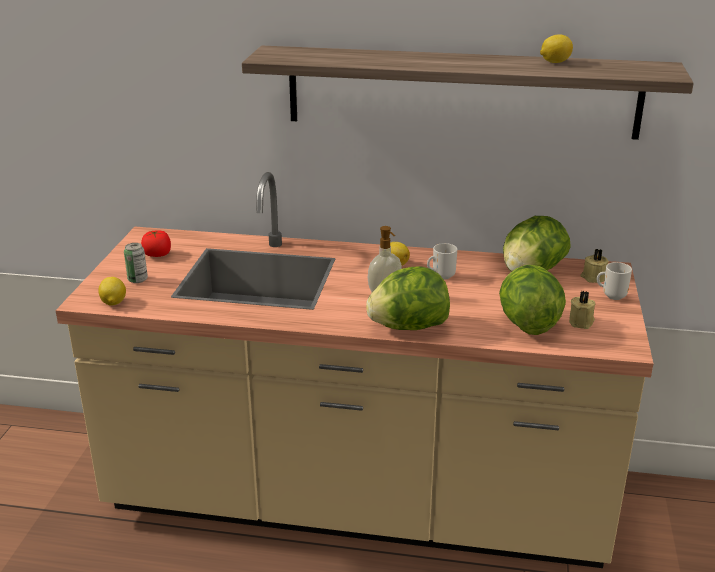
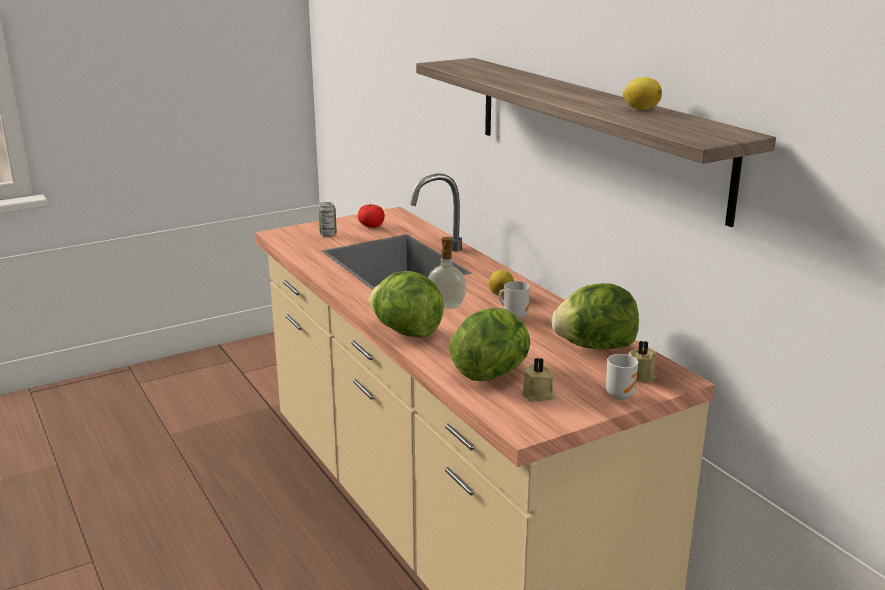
camera: 50 degrees right, 5 degrees down
(113, 303) = (287, 240): lemon -> none

